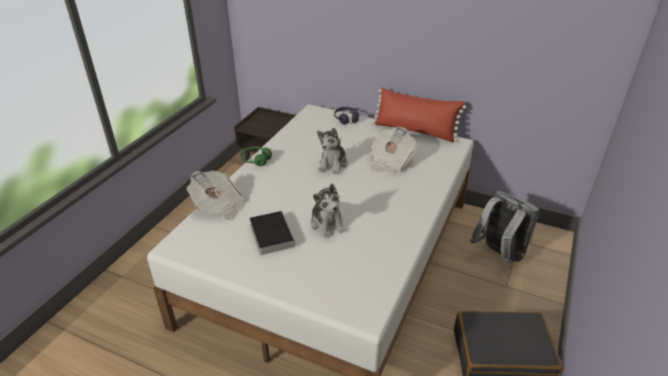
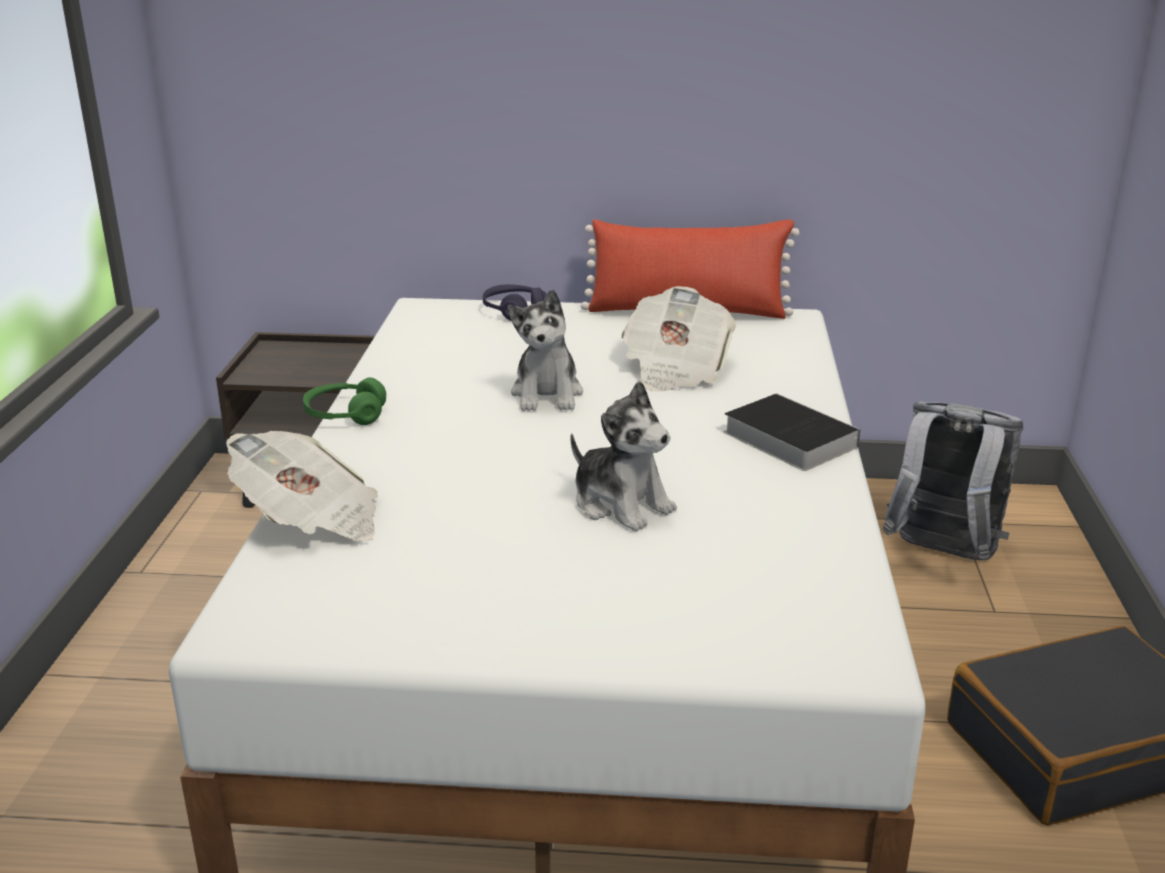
camera: 20 degrees left, 10 degrees down
(271, 234) = (496, 550): book -> book (785, 438)

